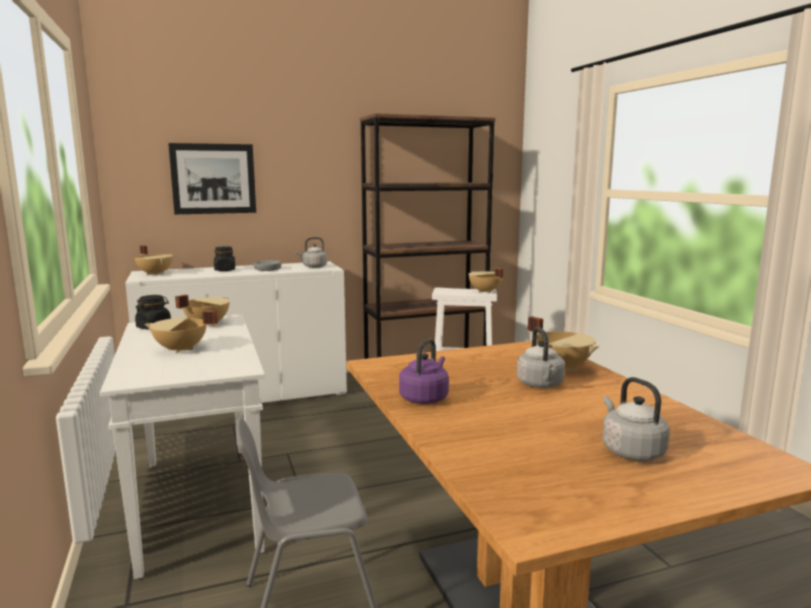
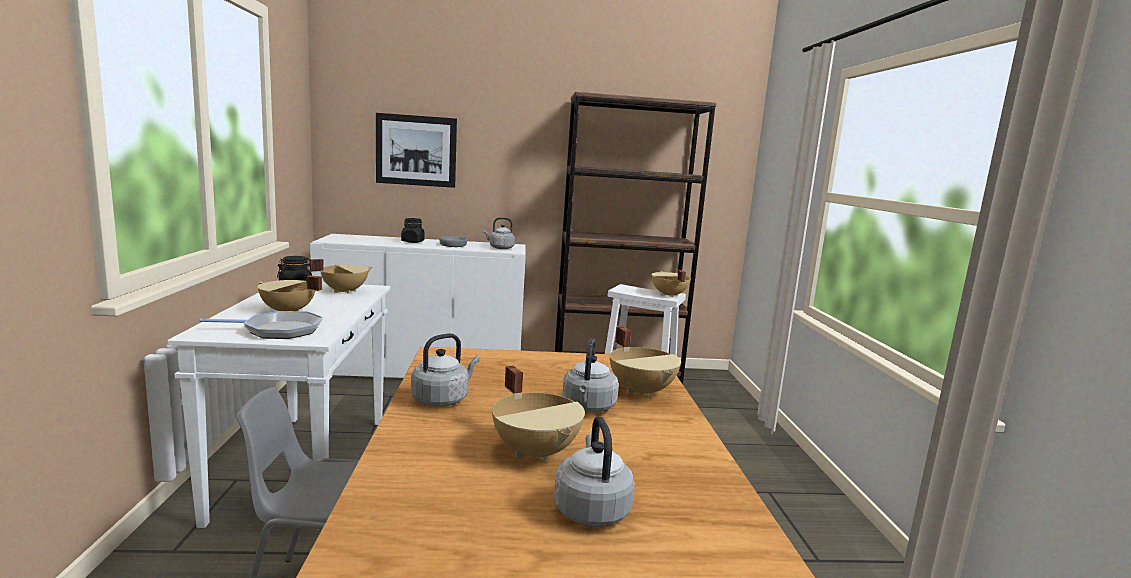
camera: 15 degrees right, 0 degrees up
(155, 274) = (347, 238): beige cooking pot -> beige cooking pot (536, 451)
(197, 367) = (278, 330): none -> frying pan
(425, 398) = (442, 399): purple kettle -> grey kettle

